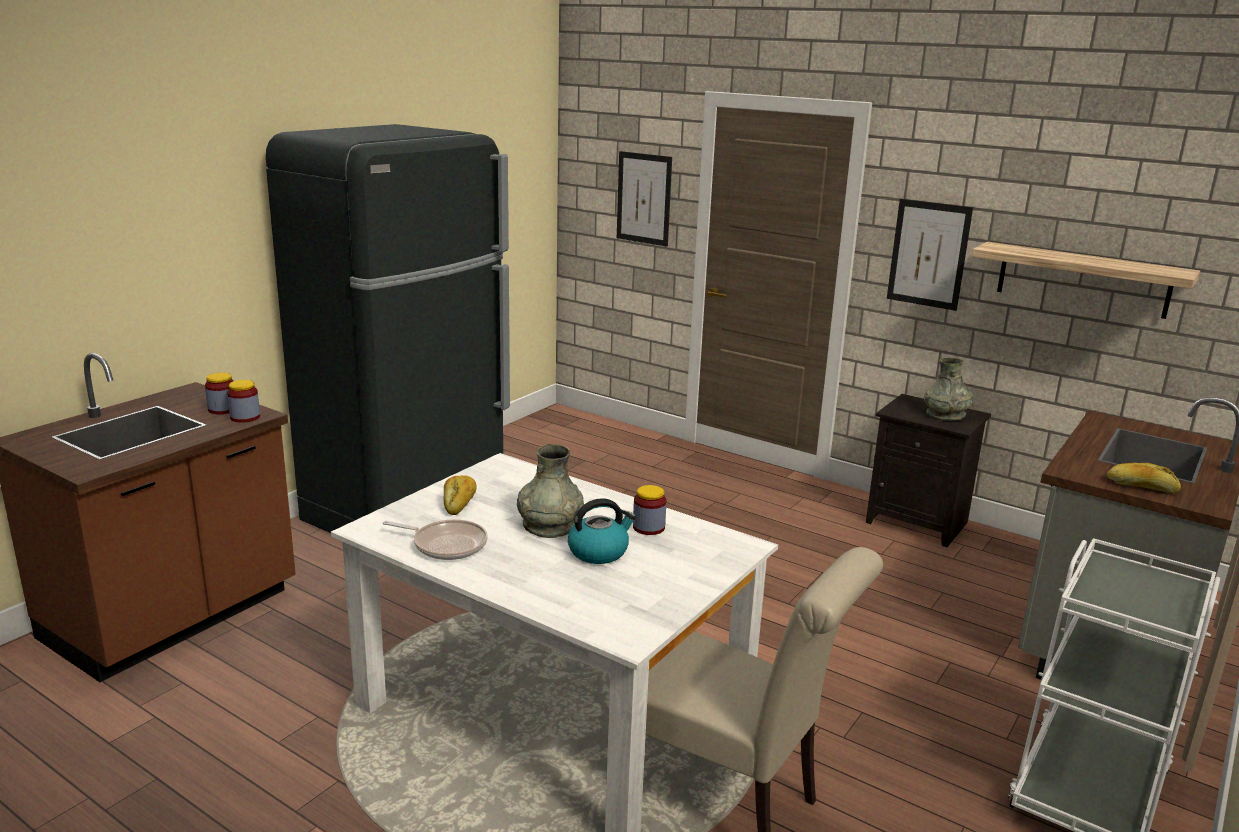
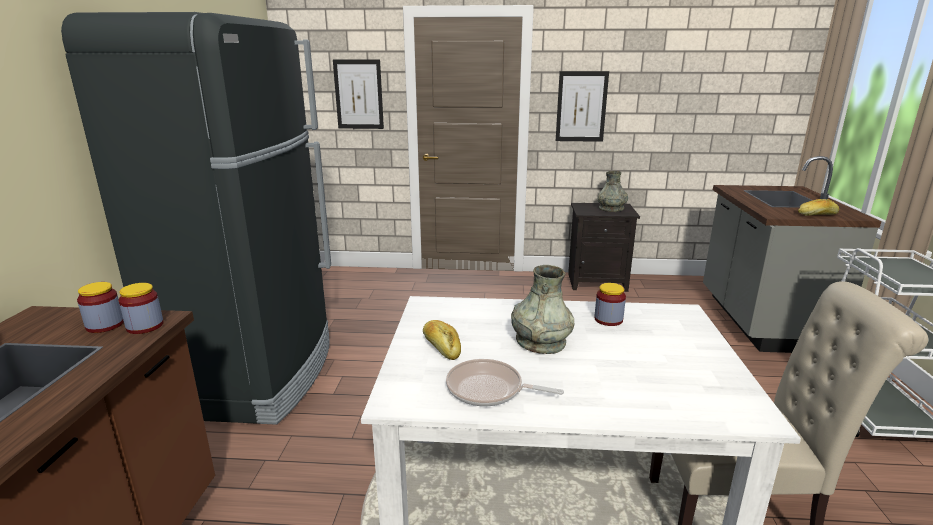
camera: 30 degrees left, 0 degrees up
(446, 544) = (489, 389): frying pan -> frying pan turned 150 degrees counterclockwise
(599, 552) = (610, 350): kettle -> none
(1083, 280) = (679, 109): shelf -> none

